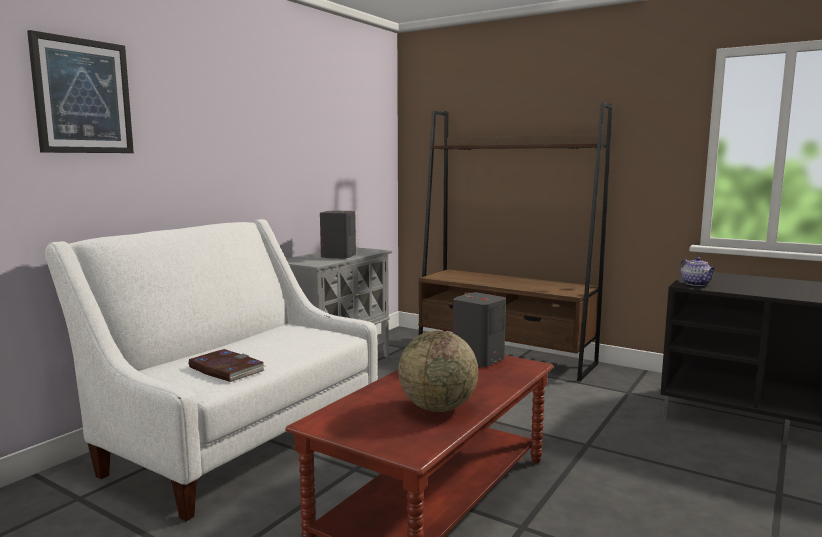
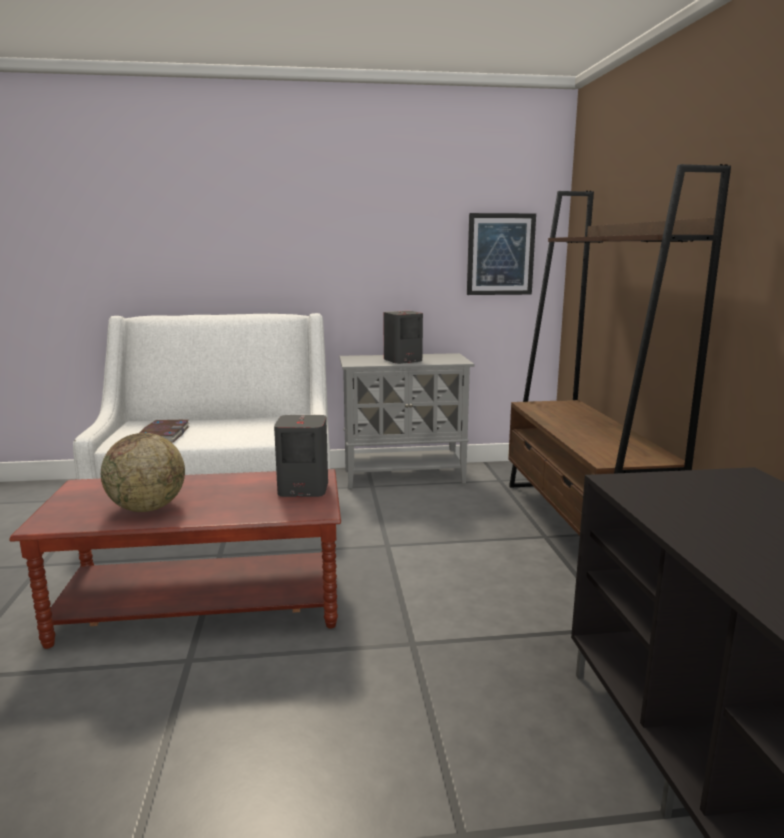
camera: 50 degrees right, 5 degrees up
(83, 96) = (150, 205): picture -> picture (500, 254)
(696, 284) = (644, 485): teapot -> none

